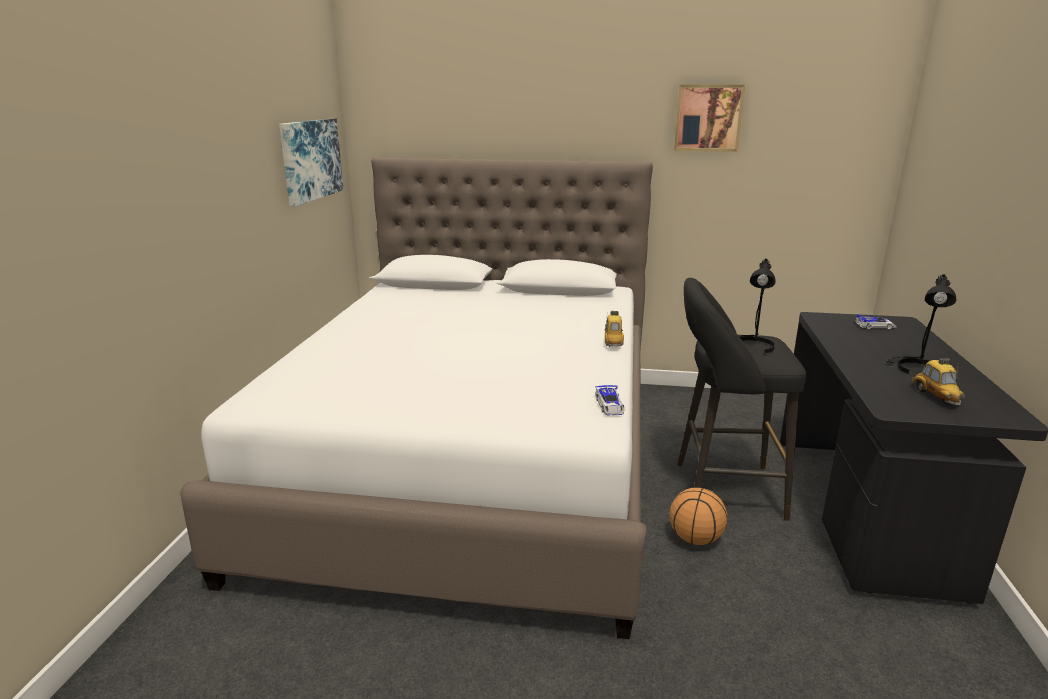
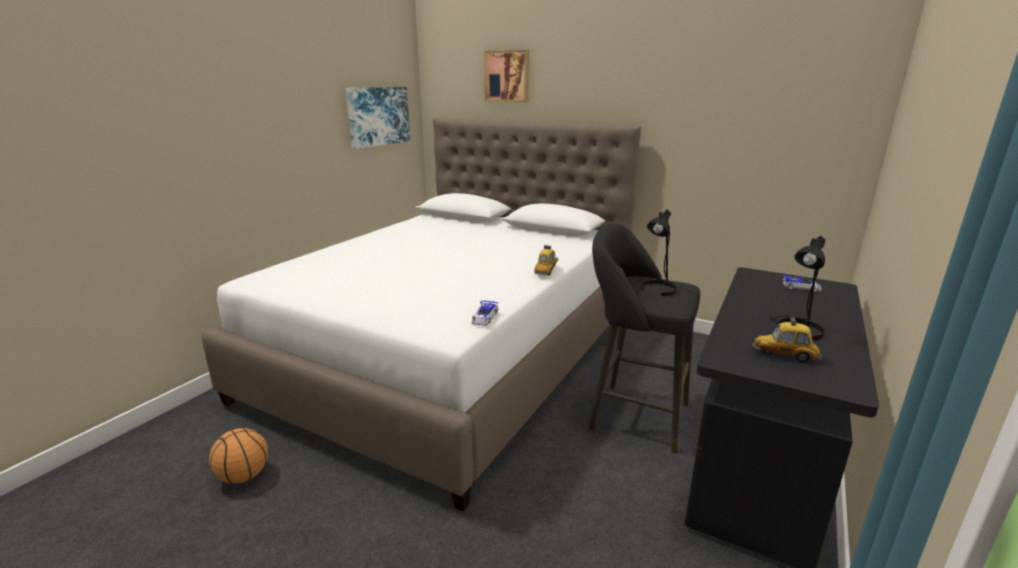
camera: 20 degrees right, 0 degrees up
(694, 539) = (577, 448): basketball -> basketball (243, 476)
(708, 118) = (694, 87): picture -> picture (507, 76)
(936, 396) = (785, 356): toy car -> toy car turned 90 degrees clockwise

